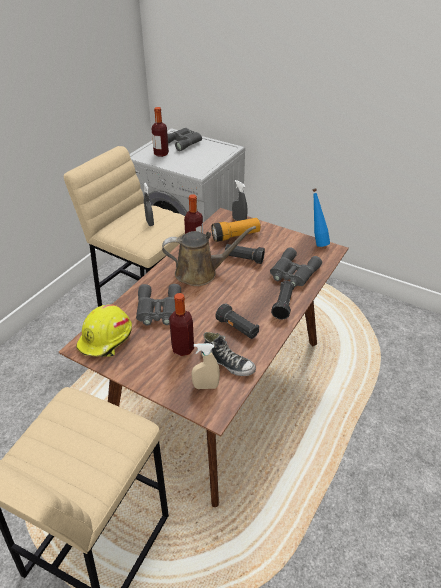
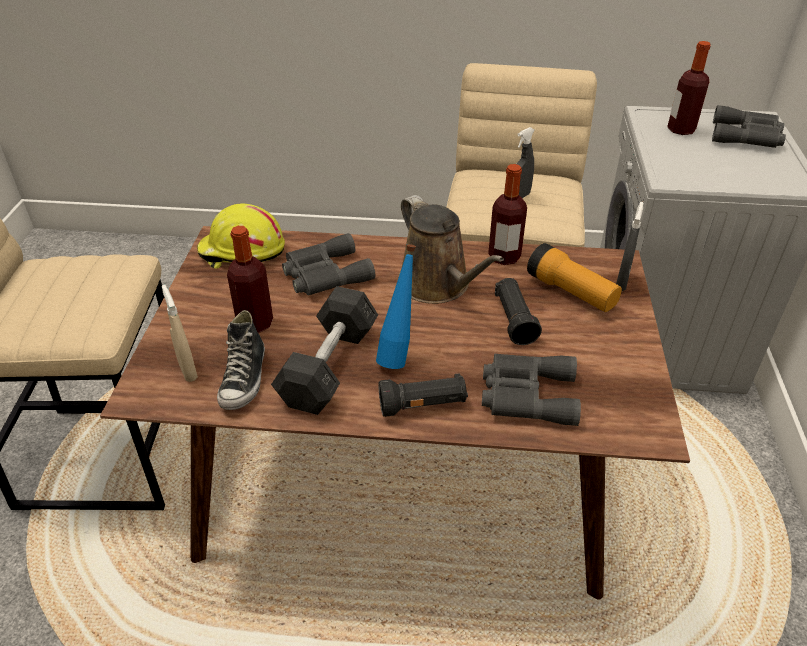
camera: 65 degrees right, 0 degrees up
(237, 328) = (329, 366): black flashlight -> grey dumbbell
(316, 242) = (657, 403): blue bottle -> blue bottle (398, 355)

